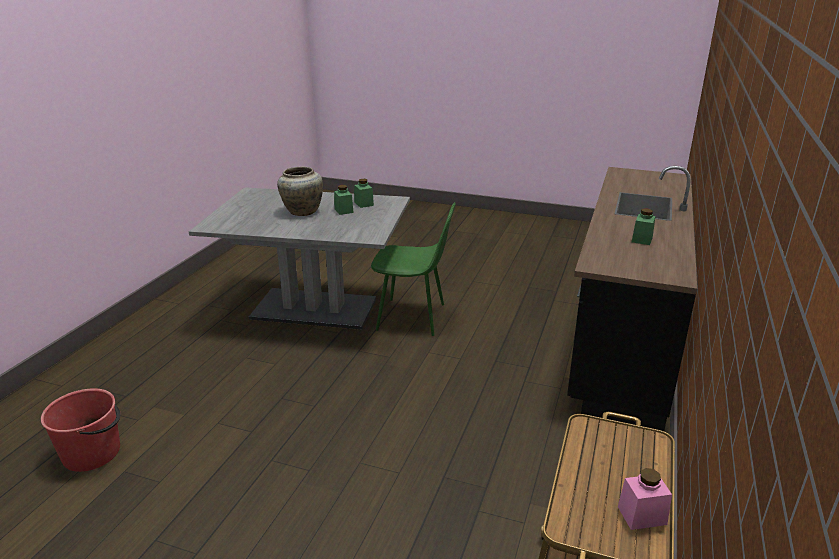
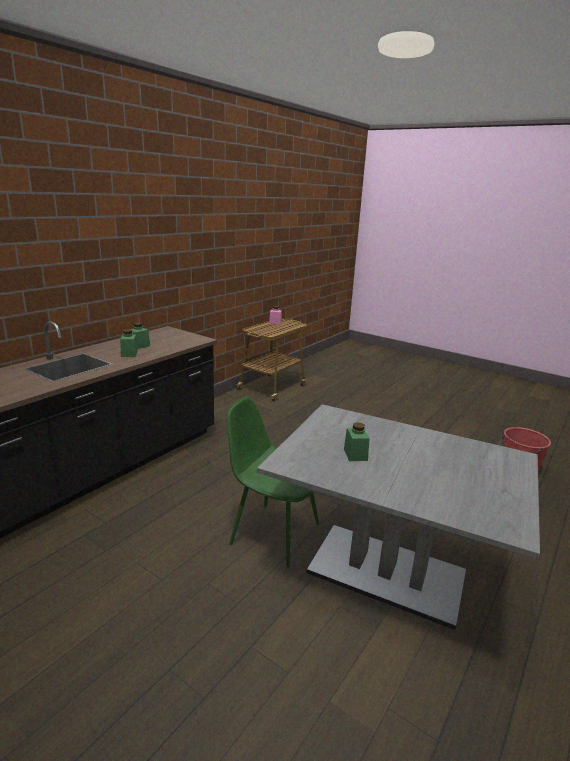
camera: 165 degrees left, 5 degrees down
(302, 211) = (410, 462): beige vase -> none
(364, 204) = (326, 463): green jar -> green jar (129, 354)

